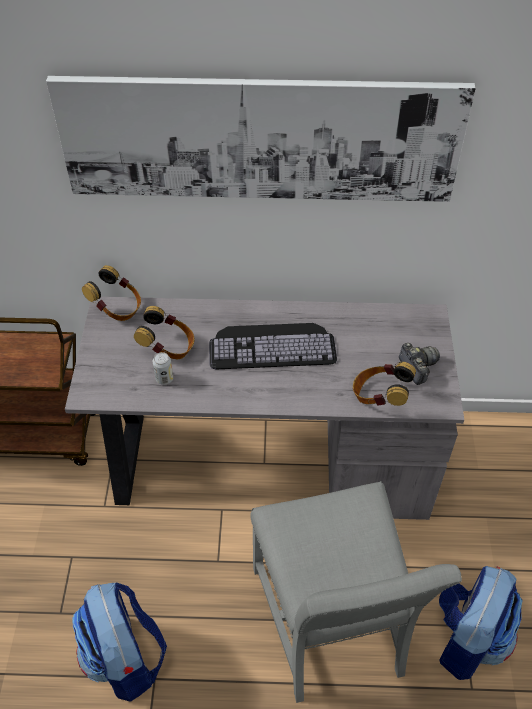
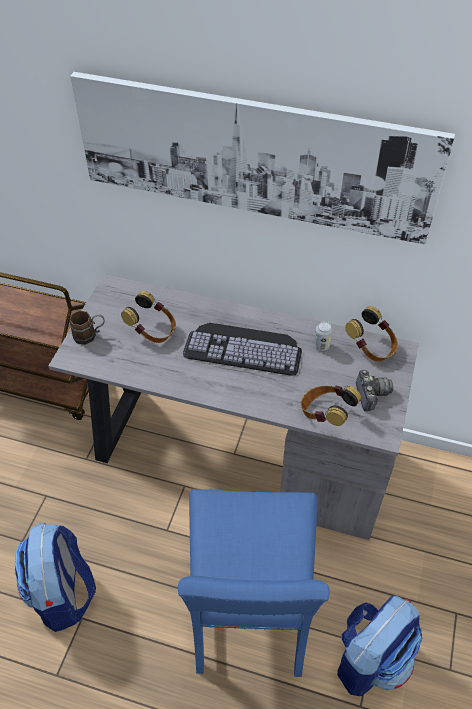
camera: 15 degrees right, 0 degrees up
(100, 366) = (90, 335): none -> brown mug
(117, 308) = (121, 288): headphones -> headphones (371, 348)
(164, 379) = (140, 357): can -> can (321, 346)
(332, 623) = (250, 611): grey chair -> blue chair

